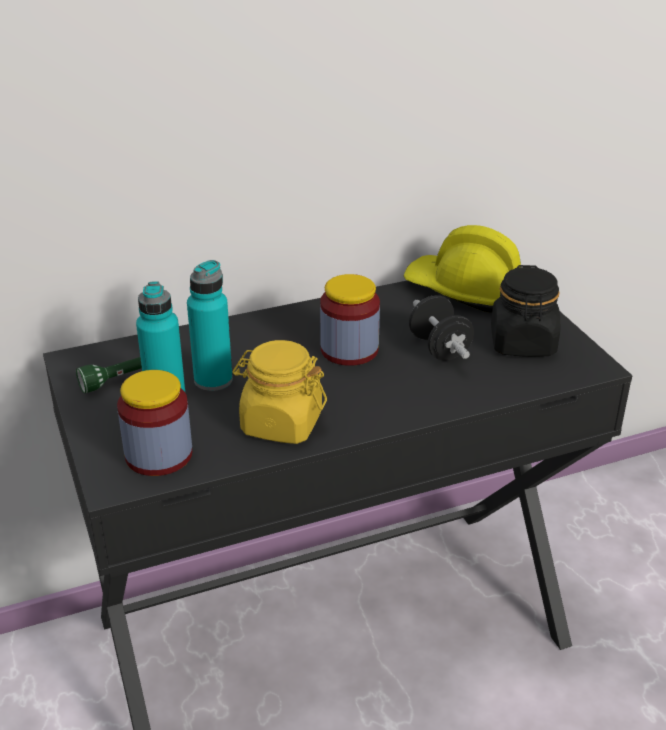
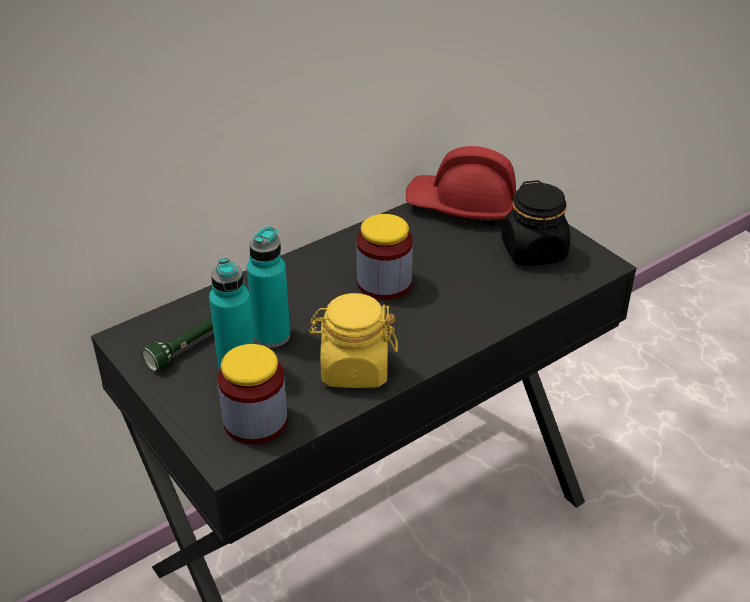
camera: 15 degrees left, 5 degrees up
(439, 348) = (464, 268): black dumbbell -> none
(463, 291) = (461, 206): yellow hard hat -> red hard hat

